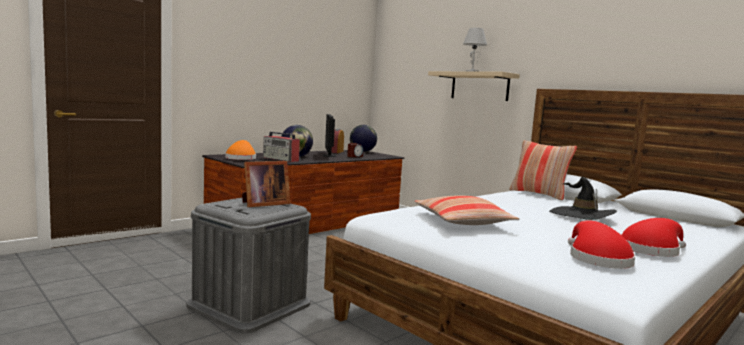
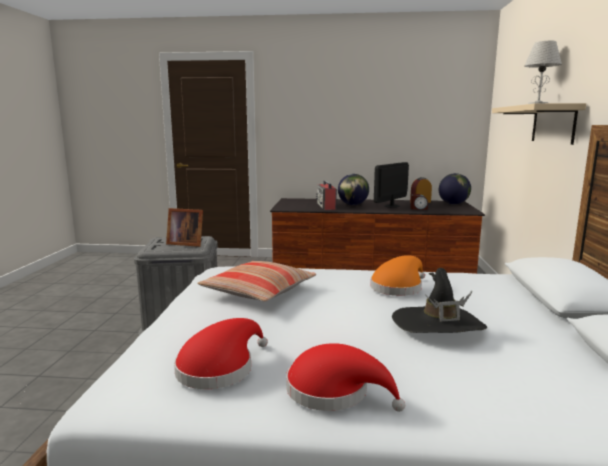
camera: 50 degrees right, 5 degrees up
(241, 158) = (295, 203): orange hat -> orange hat (398, 287)
(538, 194) = (514, 286): pillow -> none

